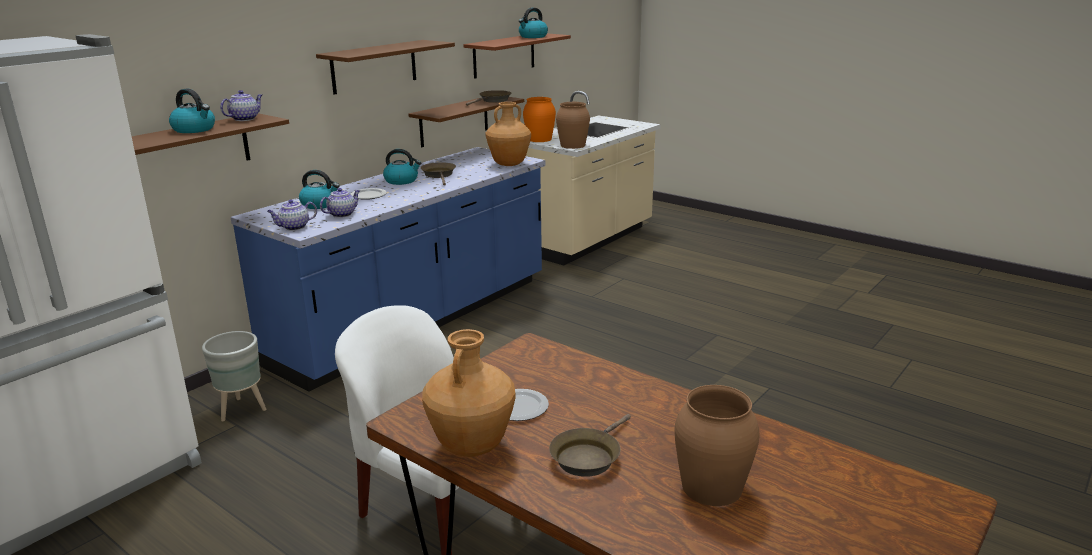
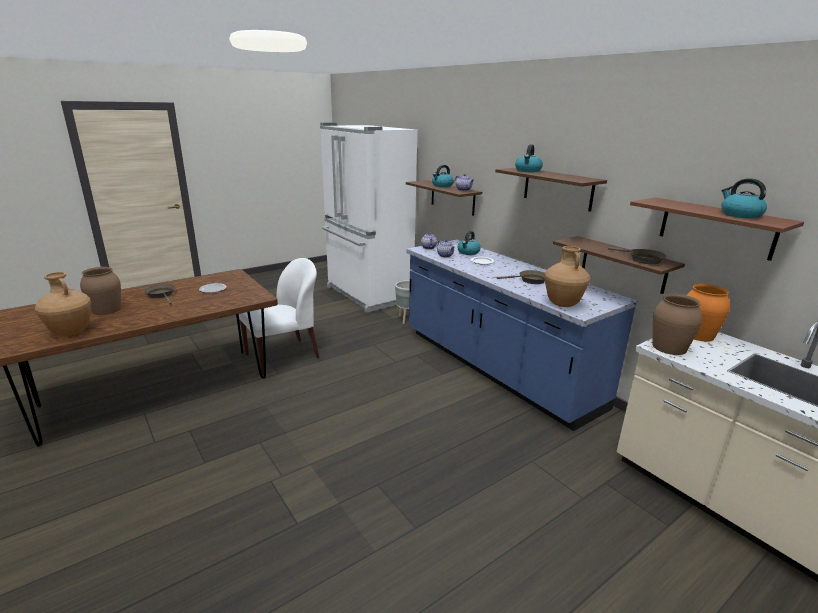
camera: 105 degrees right, 0 degrees up
(402, 181) = (516, 270): kettle -> kettle (528, 171)
(472, 446) = (200, 280): brown vase -> brown vase (71, 333)

